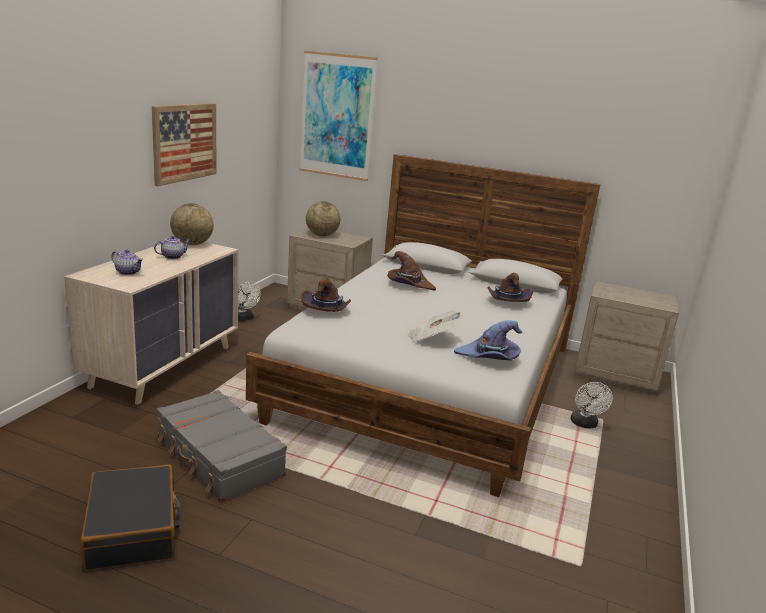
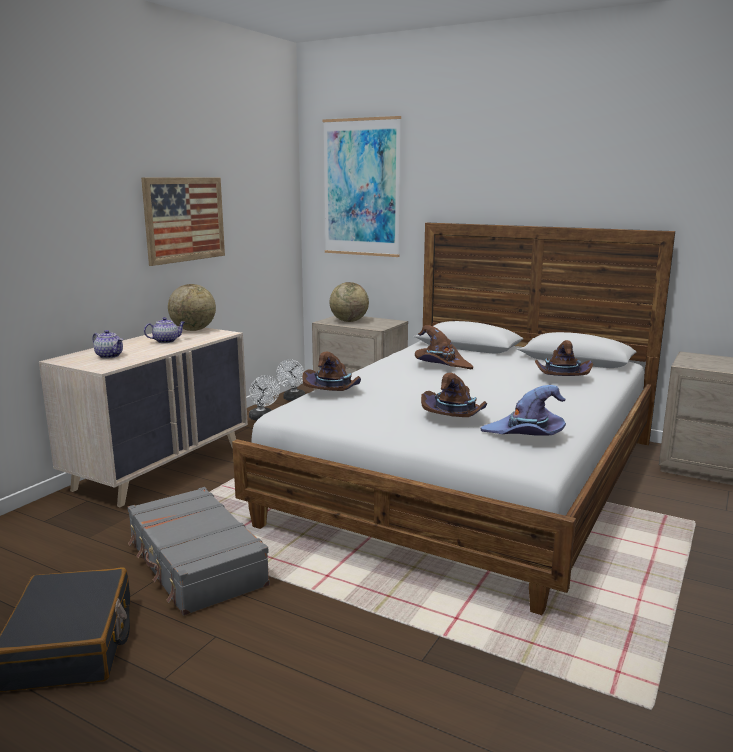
camera: 10 degrees right, 5 degrees down
(431, 338) = (455, 417): newspaper -> brown hat
(585, 424) = (670, 528): white fan -> white fan (293, 399)

